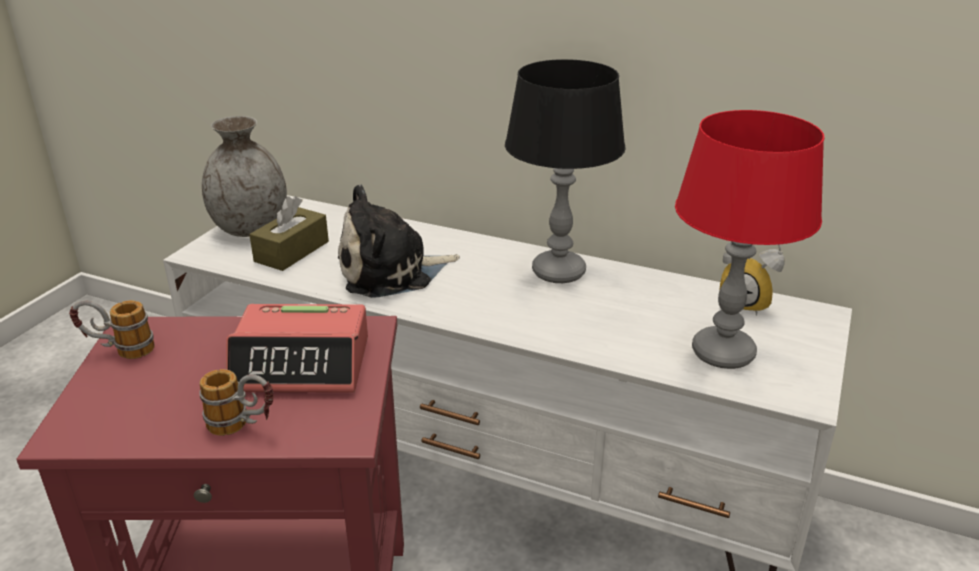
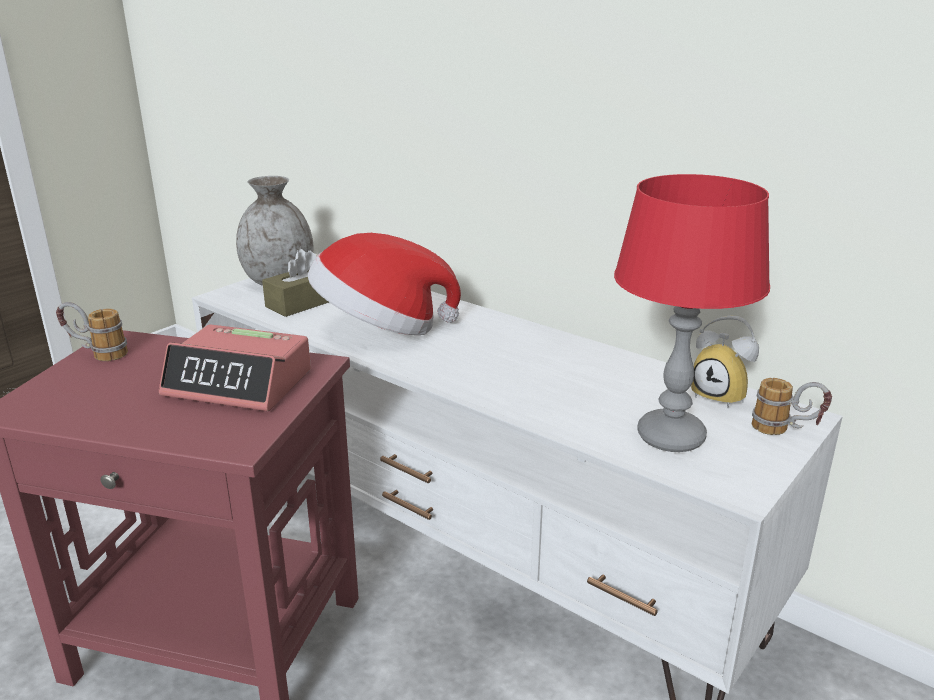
camera: 15 degrees right, 5 degrees down
(243, 427) = (156, 424): mug -> mug (786, 431)
(391, 272) = (381, 328): plush toy -> hat
(558, 272) = (540, 346): black table lamp -> none

